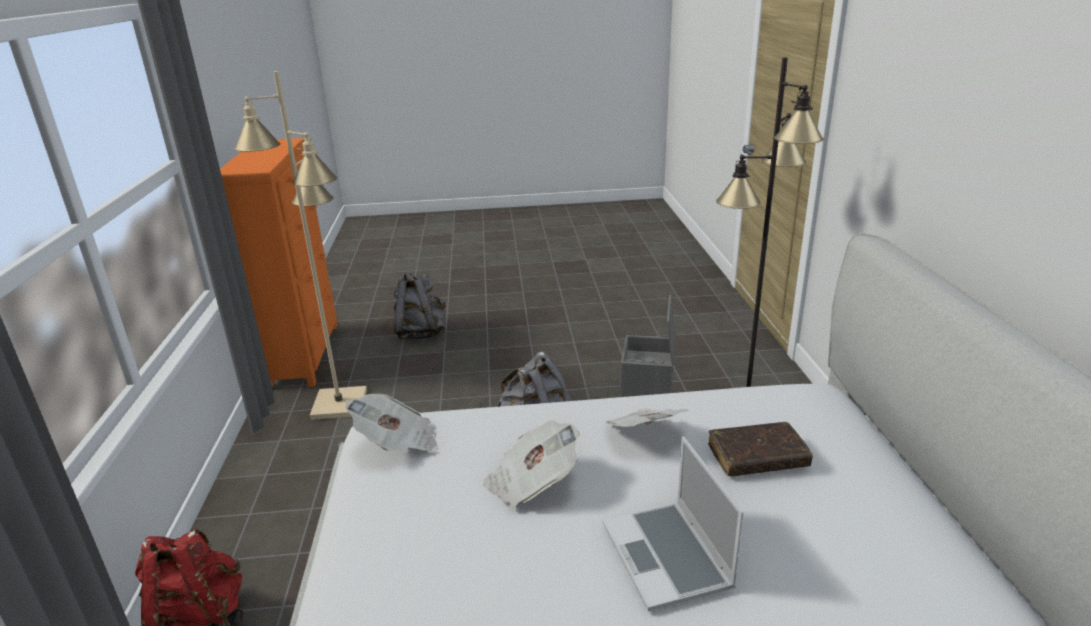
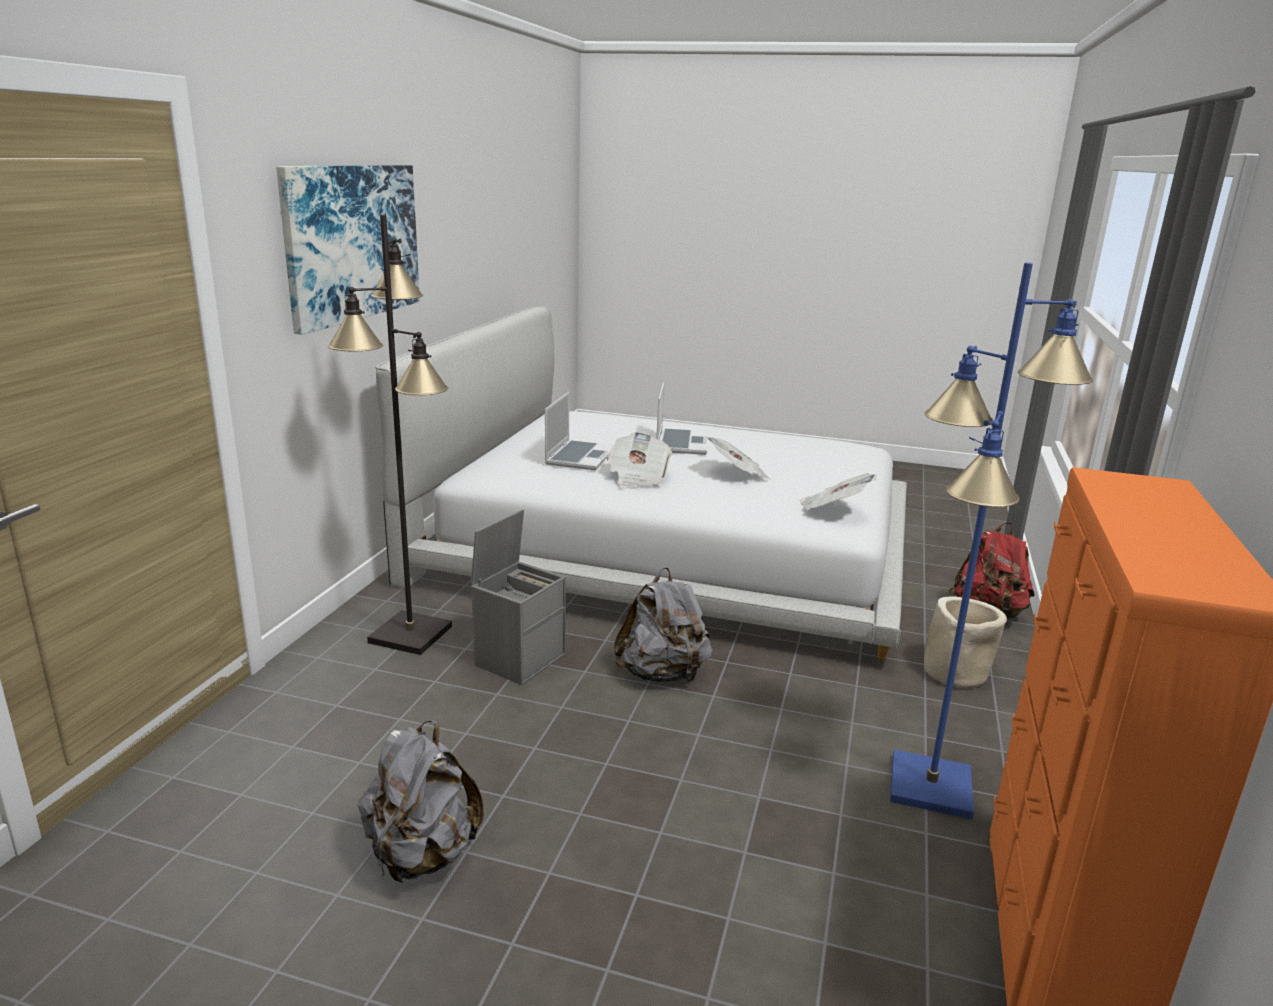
camera: 160 degrees left, 5 degrees down
(284, 505) = (956, 673): none -> beige planter
(339, 404) = (931, 787): beige floor lamp -> blue floor lamp
(421, 333) = (785, 930): grey backpack -> grey backpack (421, 855)
(757, 457) = (580, 456): brown book -> laptop
(937, 111) = (353, 242): none -> picture

